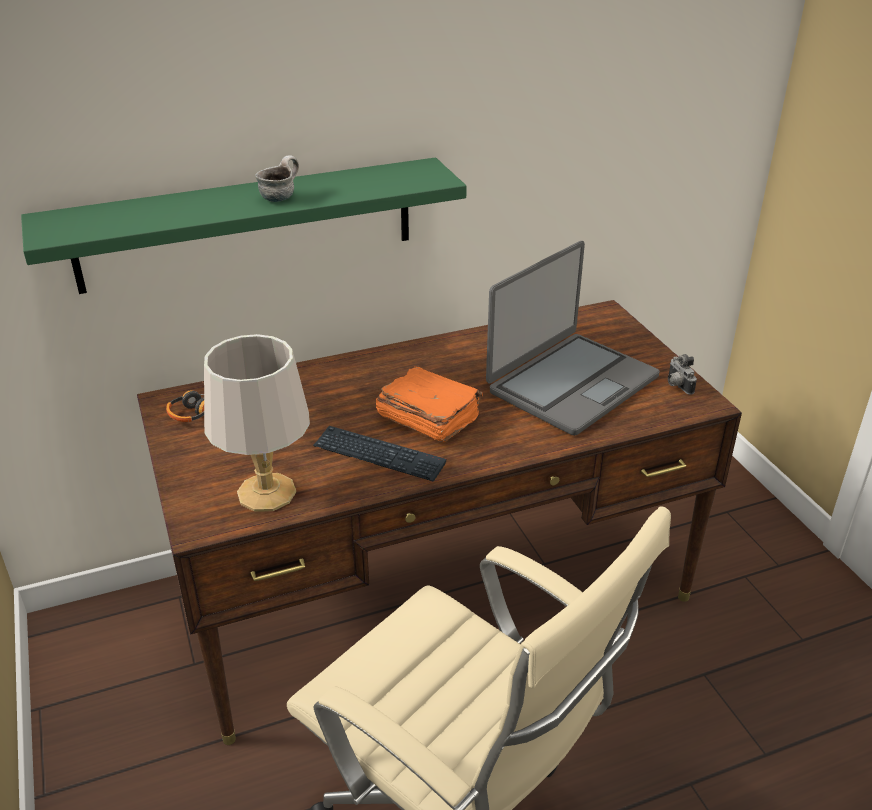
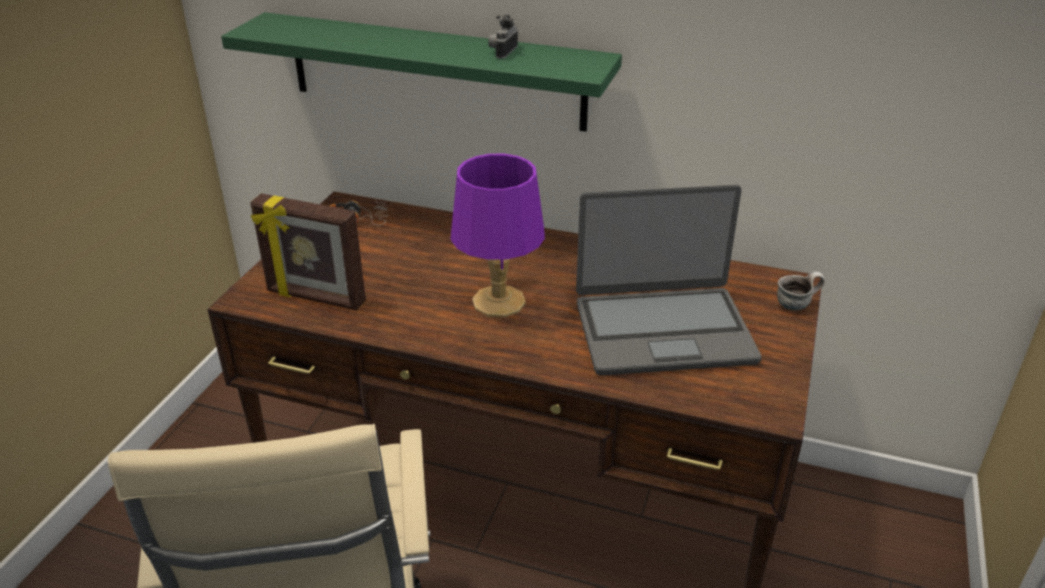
camera: 40 degrees right, 0 degrees up
(267, 492) = (315, 298): grey table lamp -> picture frame
(280, 197) = (438, 49): mug -> mug (796, 304)
(379, 455) = (423, 311): keyboard -> none
(428, 418) = (499, 301): orange book -> purple table lamp
(677, 385) = (768, 382): camera -> camera (502, 52)

